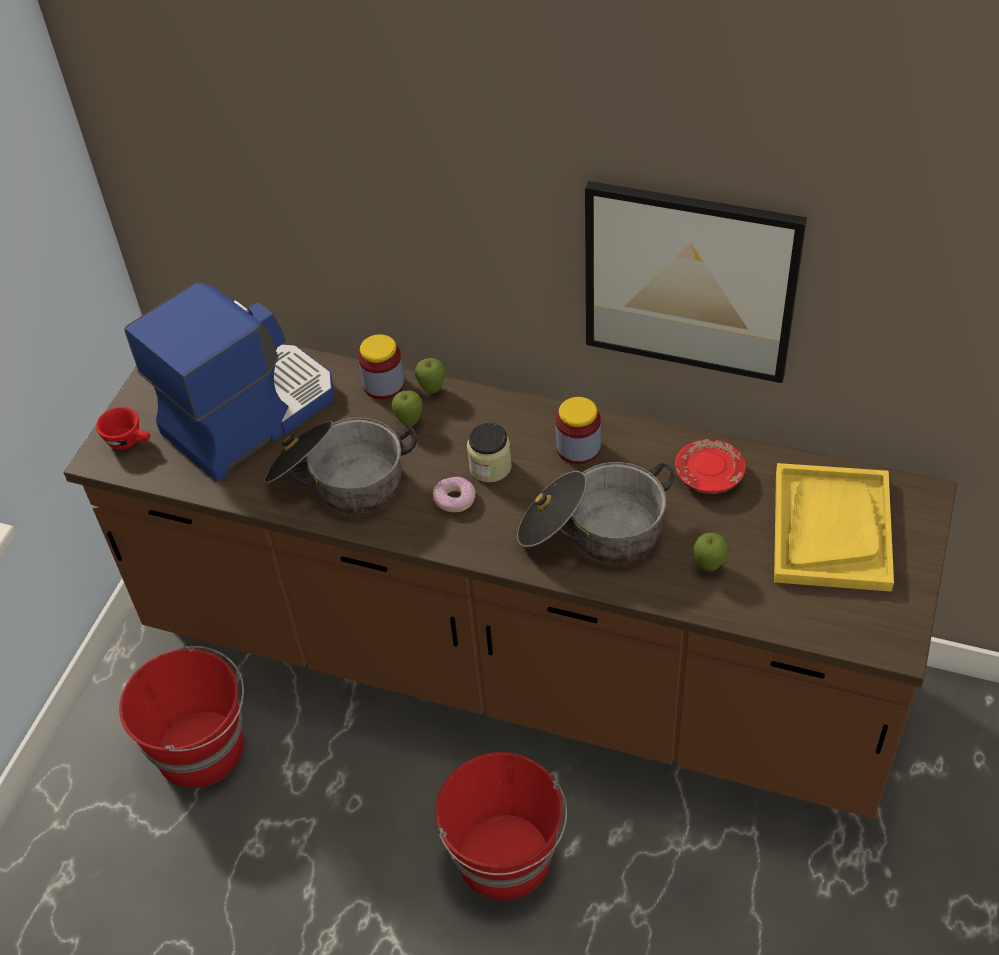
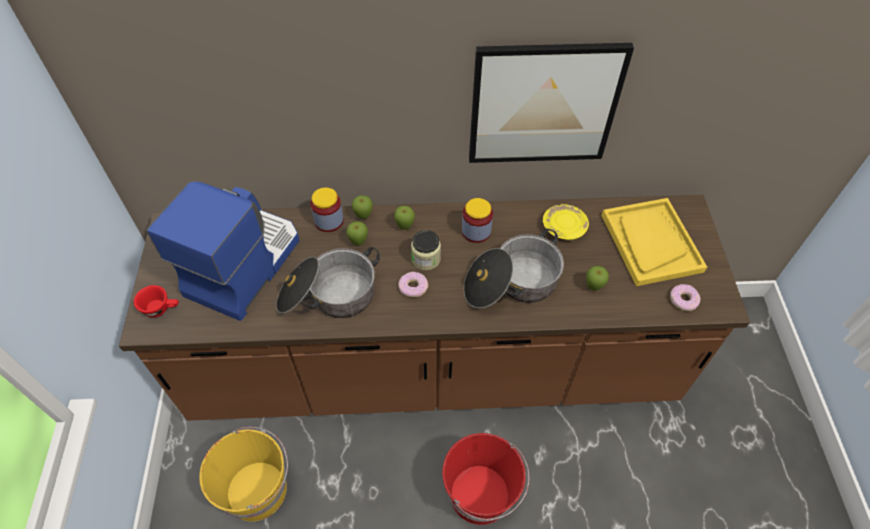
camera: 25 degrees left, 5 degrees up
(202, 748) = (258, 489): red bucket -> yellow bucket
(482, 417) = (405, 227): none -> apple
(708, 475) = (563, 228): red plate -> yellow plate
(835, 620) = (683, 300): none -> donut

